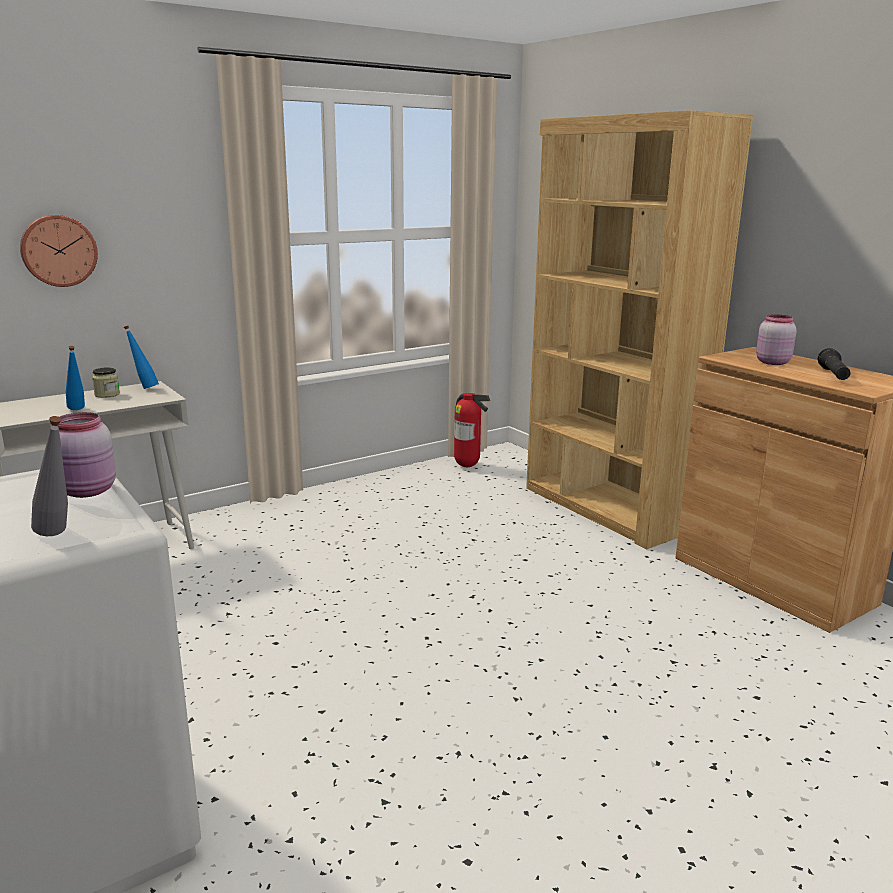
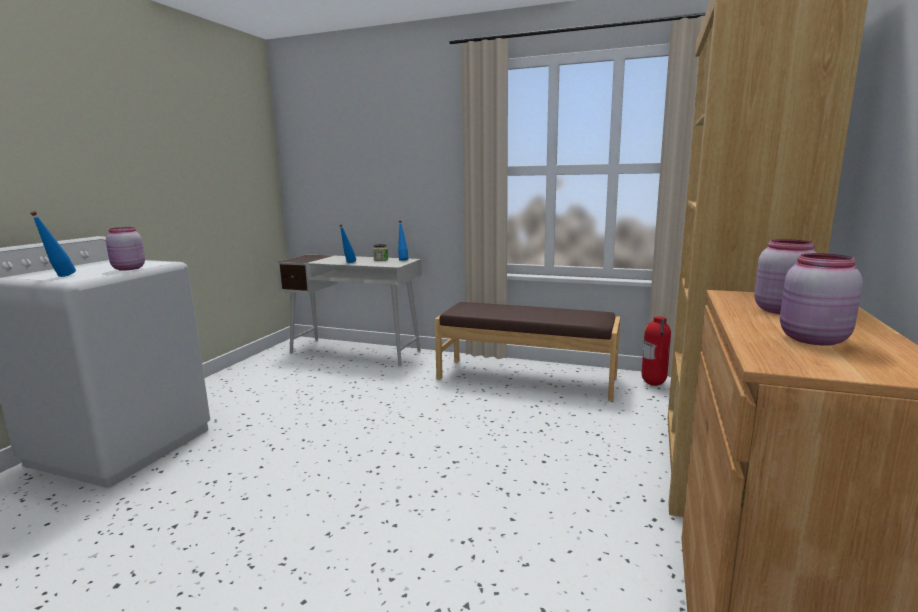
camera: 55 degrees right, 5 degrees down
(58, 250) = (376, 174): wall clock -> none
(59, 536) = (59, 277): grey bottle -> blue bottle
(360, 502) = (526, 378): none -> brown bench
(833, 375) = (811, 339): black flashlight -> pink jar

